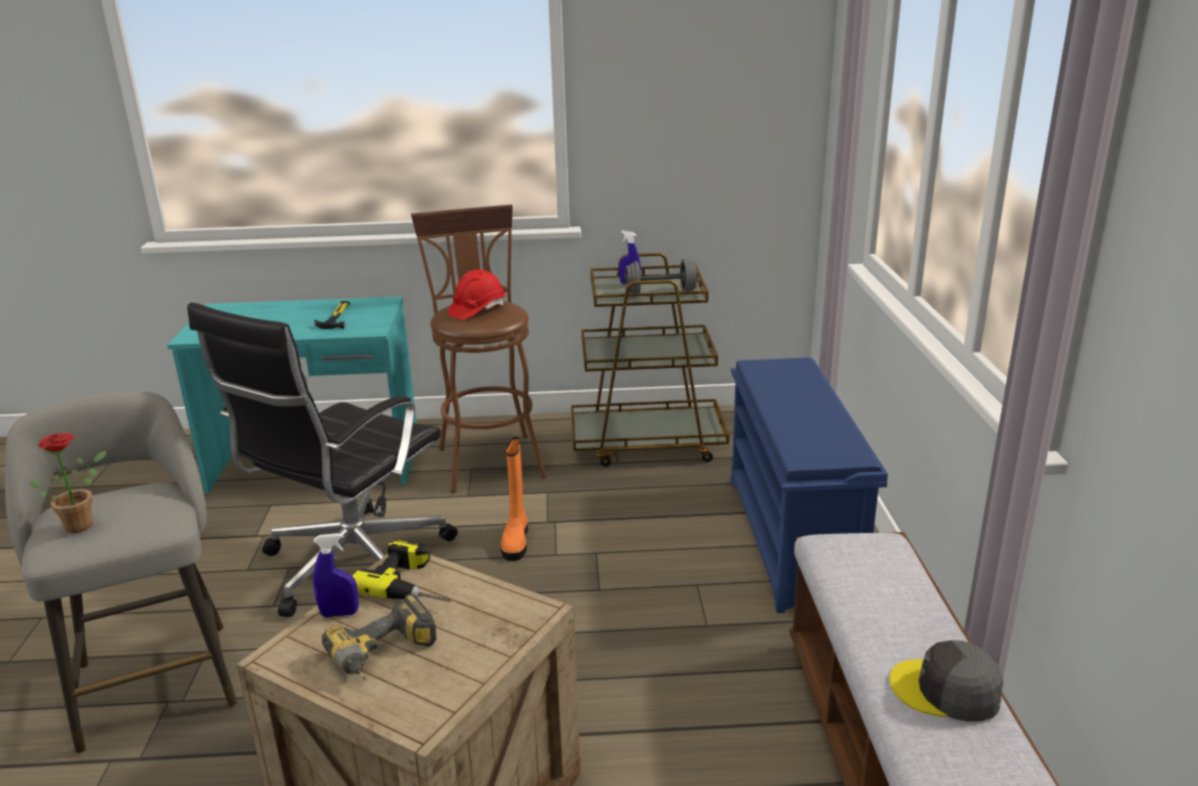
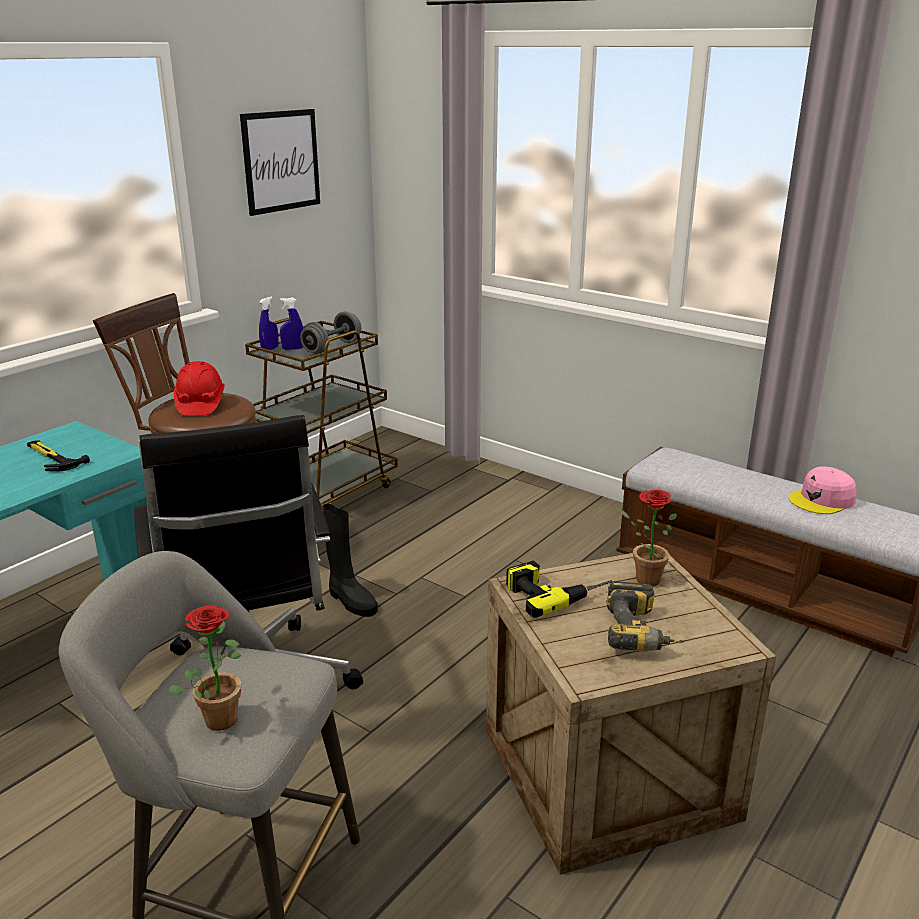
camera: 50 degrees left, 0 degrees up
(339, 613) = (557, 634): blue spray bottle -> blue spray bottle (270, 349)
(492, 619) = (642, 578): none -> potted plant
(516, 540) = (351, 601): orange boot -> black boot
(689, 90) = (281, 161): none -> picture
(793, 539) = (519, 507): blue shoe rack -> none
(946, 690) = (822, 500): grey cap -> pink cap

